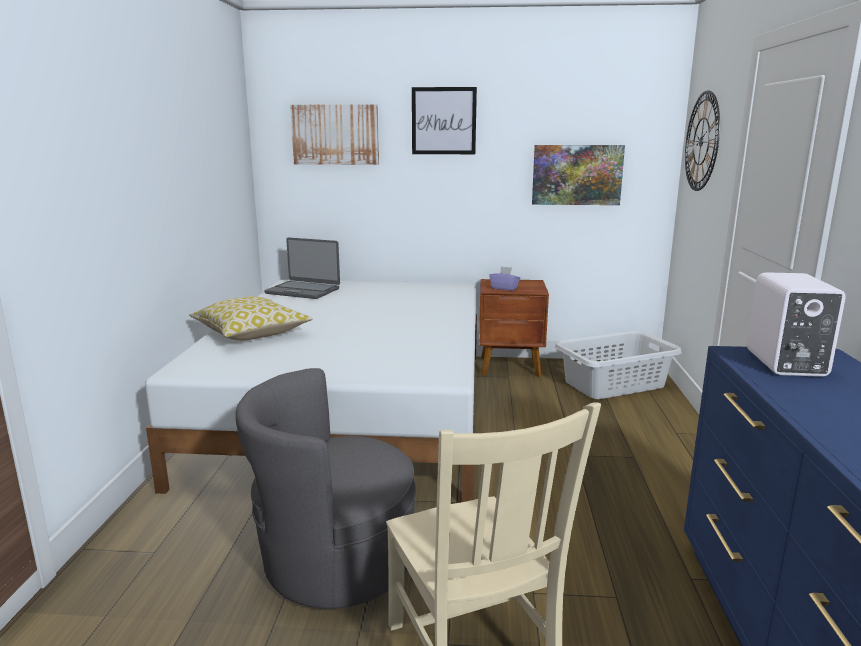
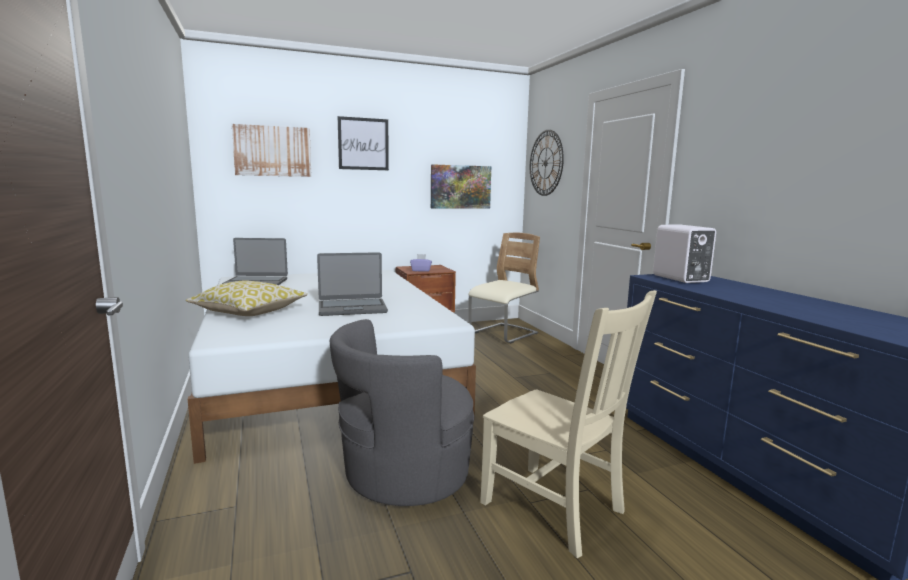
camera: 25 degrees left, 5 degrees down
(359, 340) = (352, 308): none -> laptop
(615, 384) = (503, 334): grey laundry basket -> beige chair

